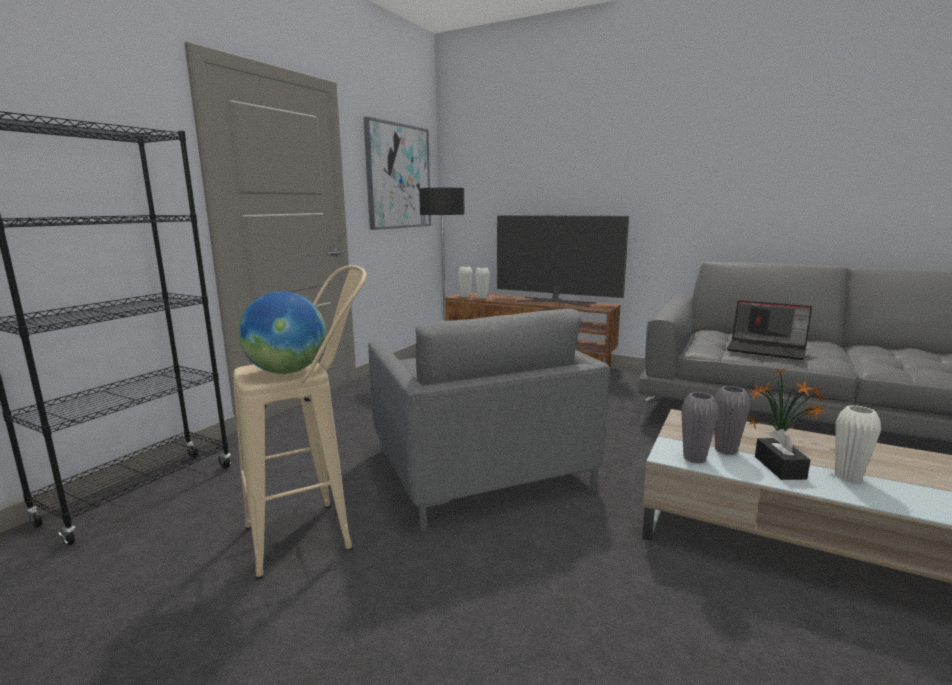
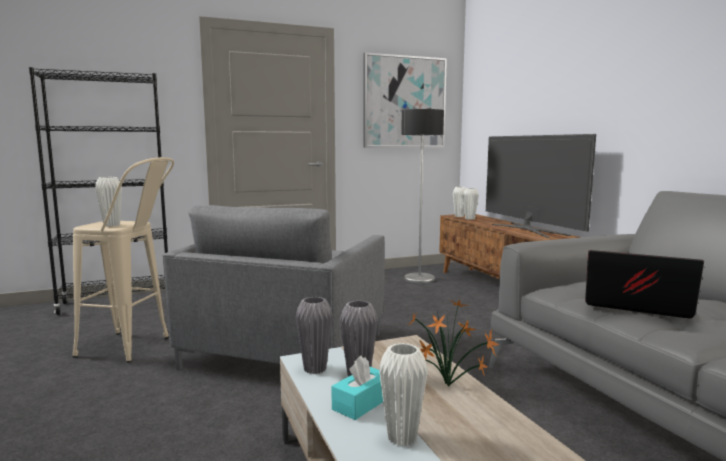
camera: 40 degrees right, 5 degrees down
(286, 371) = (111, 225): globe -> white vase
(767, 349) = (634, 306): laptop -> laptop turned 135 degrees clockwise
(779, 467) = (362, 403): black tissue box -> turquoise tissue box

